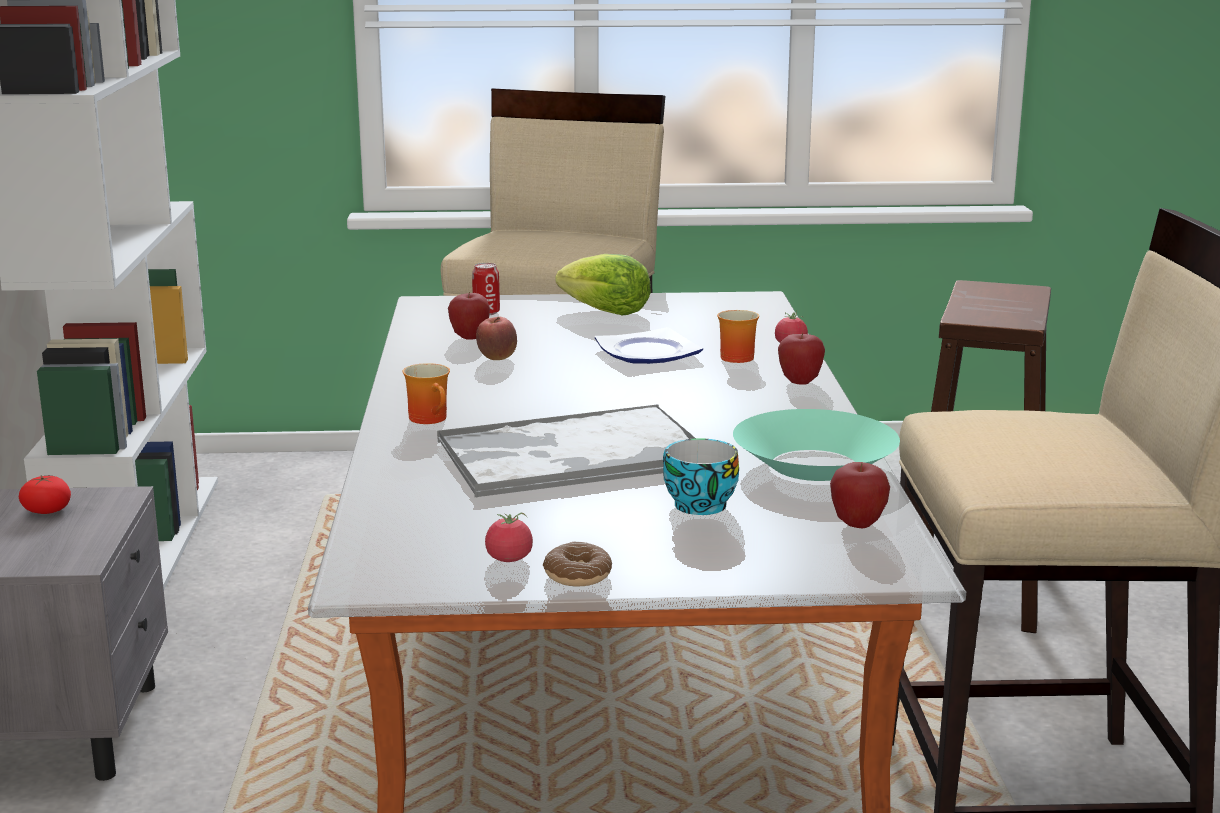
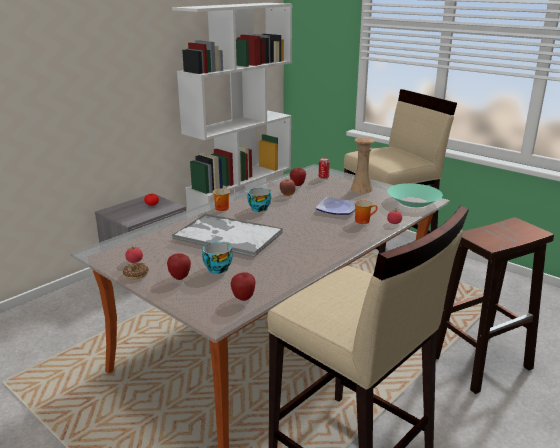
camera: 45 degrees right, 5 degrees up
(504, 394) = (259, 208): none -> cup
(606, 313) = (361, 189): lettuce -> beige vase
(800, 381) = (360, 238): apple -> apple (180, 277)
(814, 465) = (285, 271): turquoise bowl -> turquoise bowl (413, 202)

